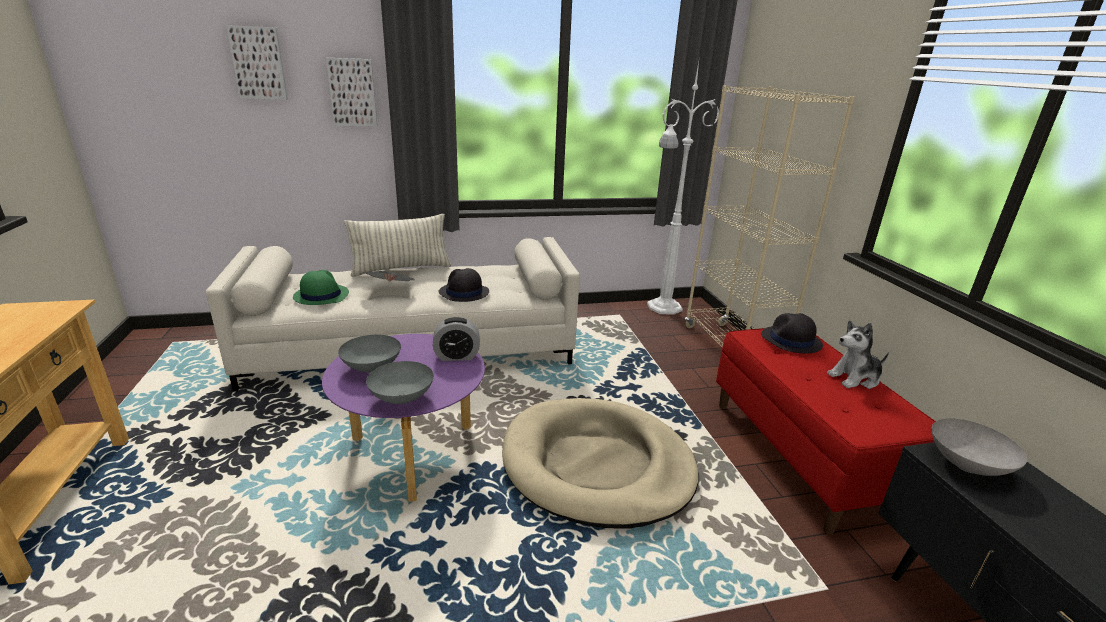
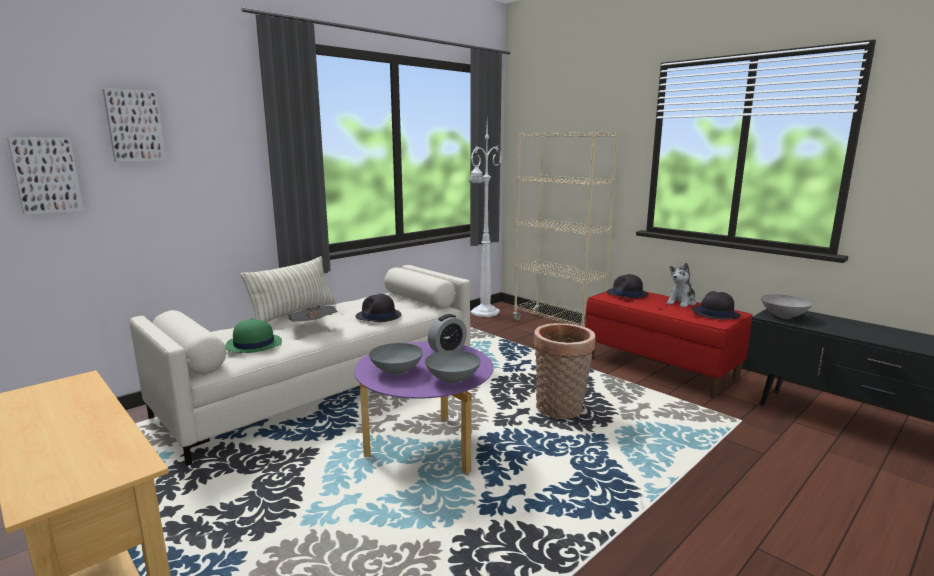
camera: 30 degrees left, 10 degrees down
(352, 92) = (228, 151): picture -> picture (46, 175)
(597, 465) = (560, 410): beige dog bed -> basket
(883, 414) = (715, 313): none -> black hat

